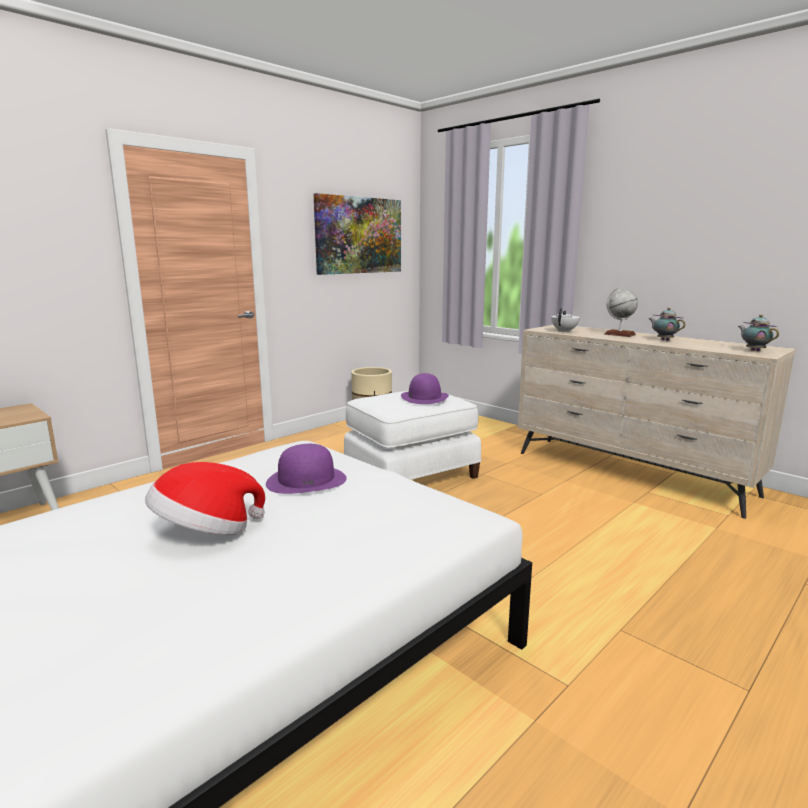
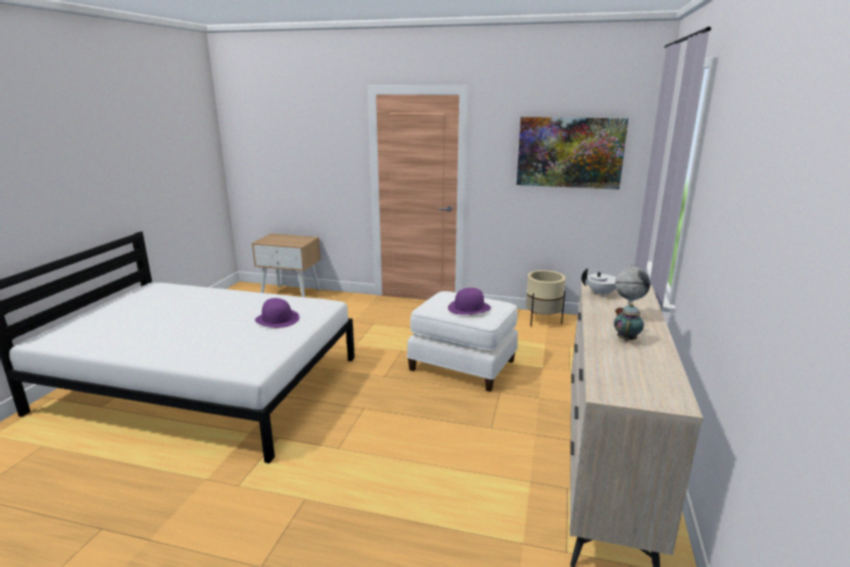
camera: 60 degrees right, 5 degrees up
(206, 532) = (206, 318): hat -> none
(754, 350) = (629, 388): teapot -> none

